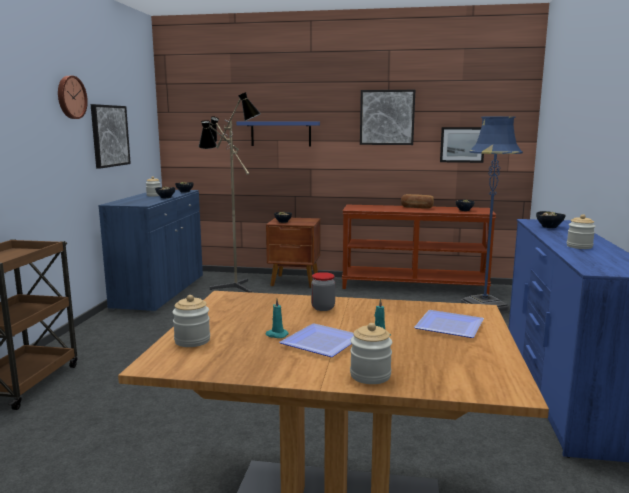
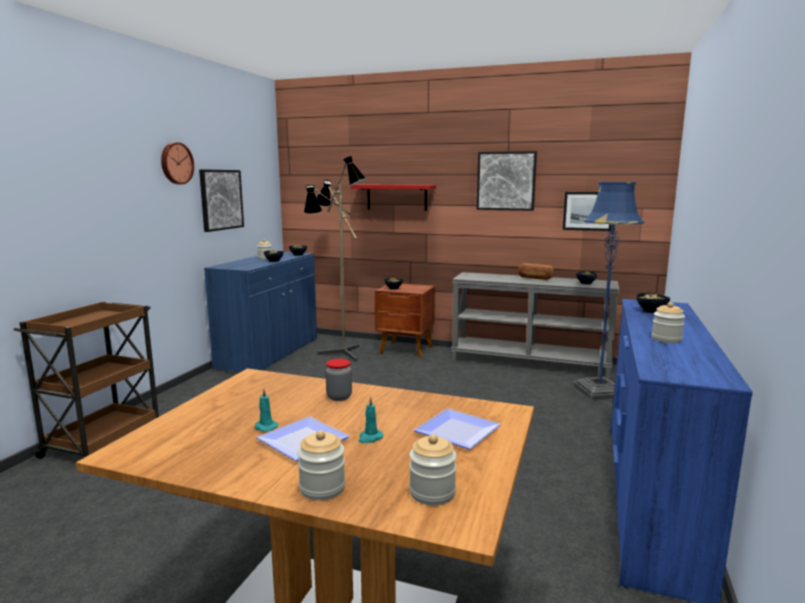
camera: 10 degrees right, 0 degrees up
(192, 341) = (177, 427): jar -> jar (432, 493)
(281, 133) = (396, 197): blue shelf -> red shelf
(414, 286) = (530, 362): brown console table -> grey console table

